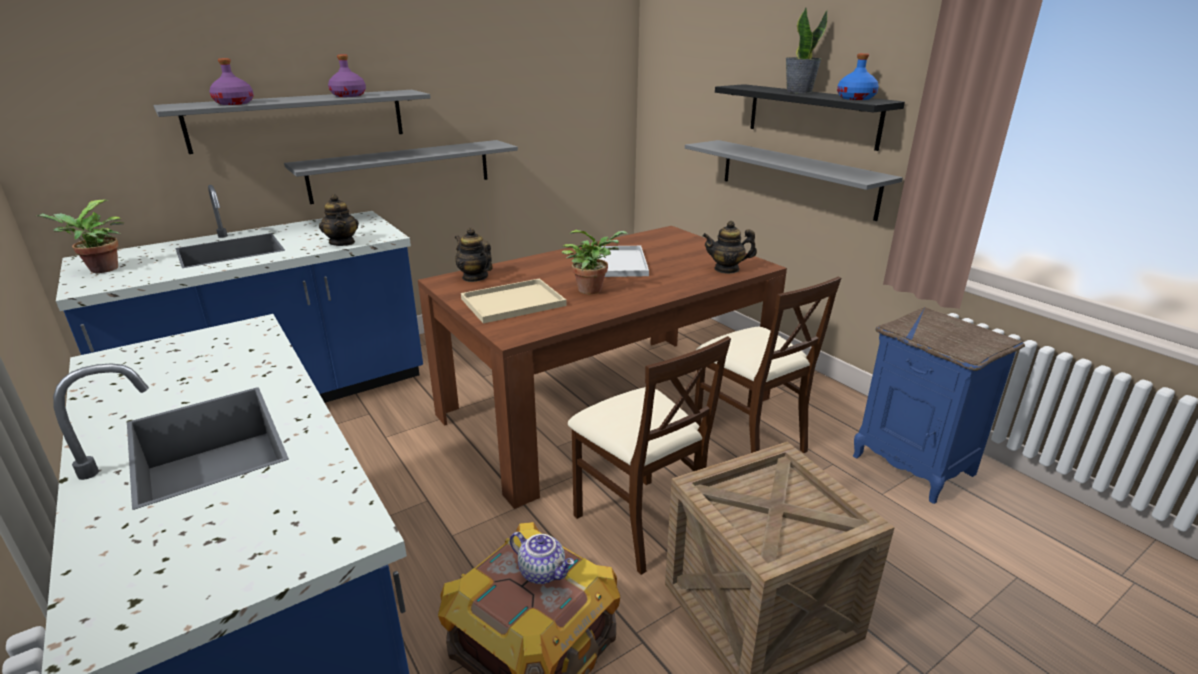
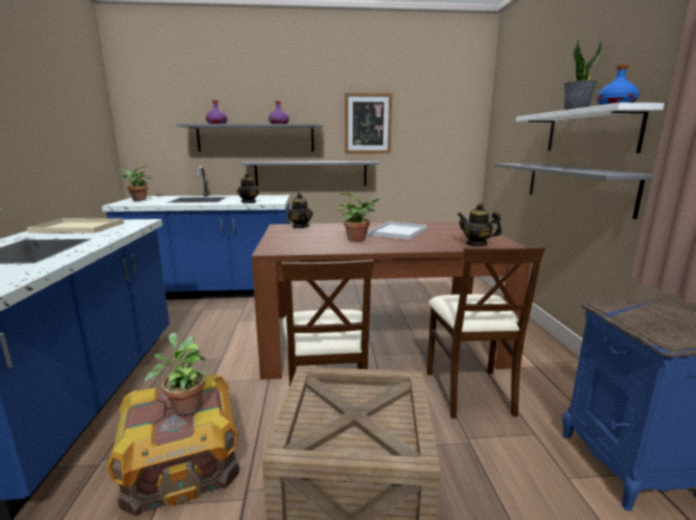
camera: 30 degrees right, 10 degrees down
(481, 82) = (368, 123): none -> picture
(514, 301) = (301, 238): beige tray -> beige tray (80, 227)
(543, 572) = (185, 405): teapot -> potted plant
(812, 115) = (590, 131): black shelf -> white shelf

